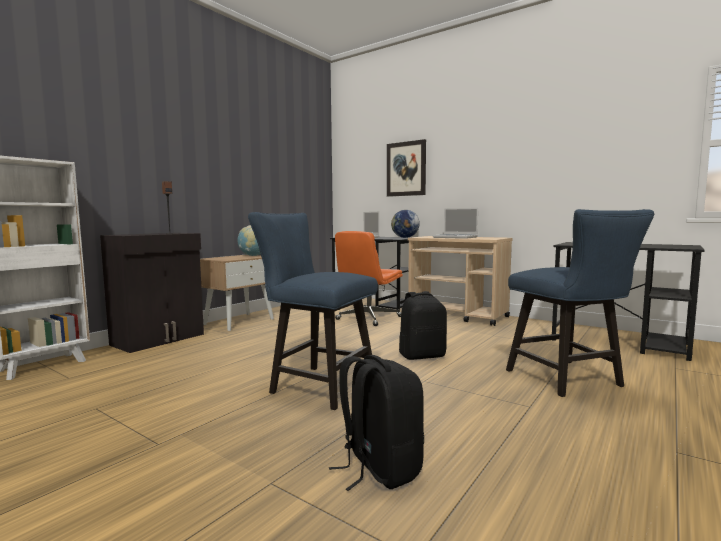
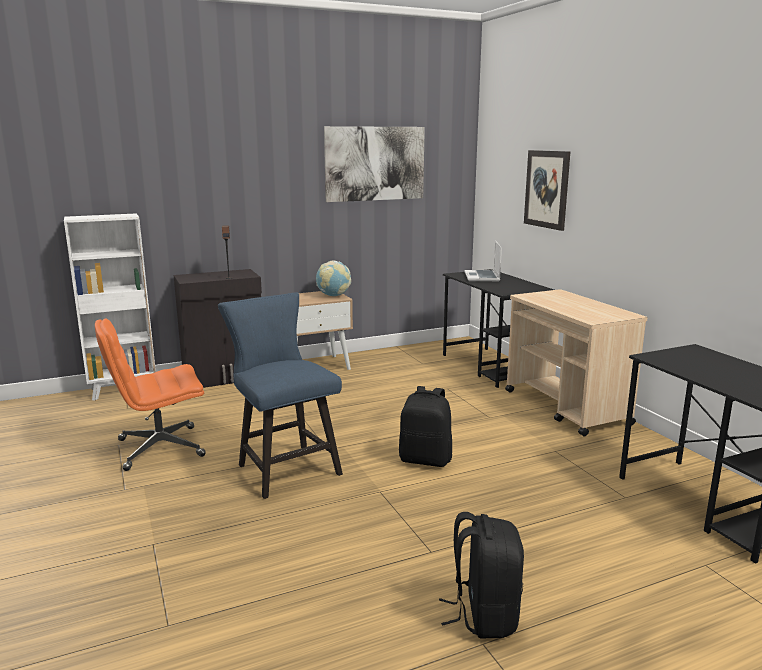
camera: 30 degrees right, 10 degrees up
(271, 151) = (375, 163): none -> picture
(368, 318) = (449, 389): orange office chair -> orange office chair (159, 448)
(379, 468) = (227, 560): black backpack -> black backpack (483, 615)
(405, 237) = (529, 287): globe -> none
(456, 237) = (568, 305): laptop -> none
(569, 380) = (529, 537): blue chair -> none

